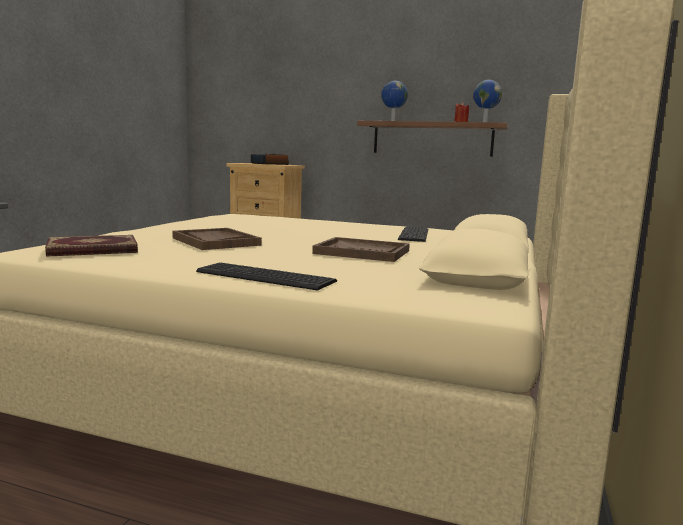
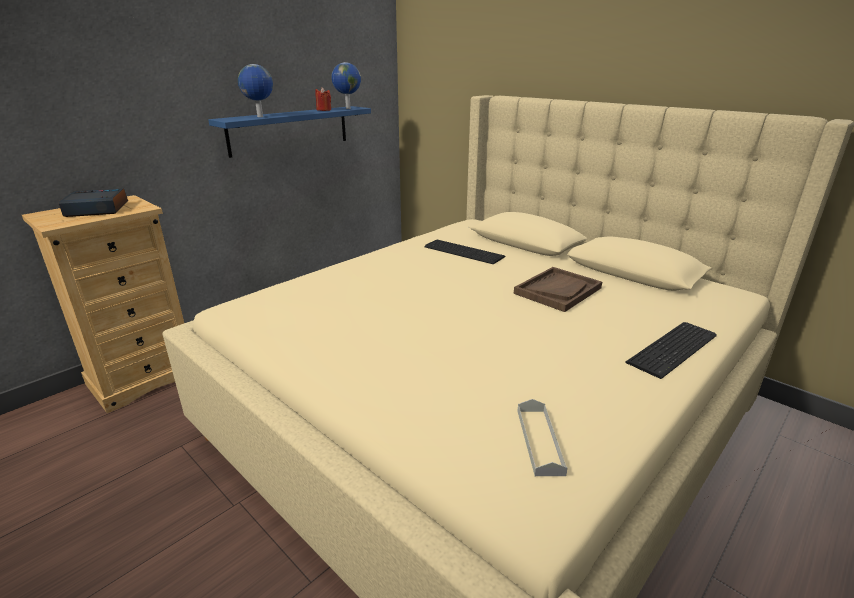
camera: 65 degrees left, 15 degrees up
(93, 250) = (539, 441): book -> grey tray
(215, 241) = (486, 350): brown tray -> none
(432, 139) = (290, 130): brown shelf -> blue shelf

